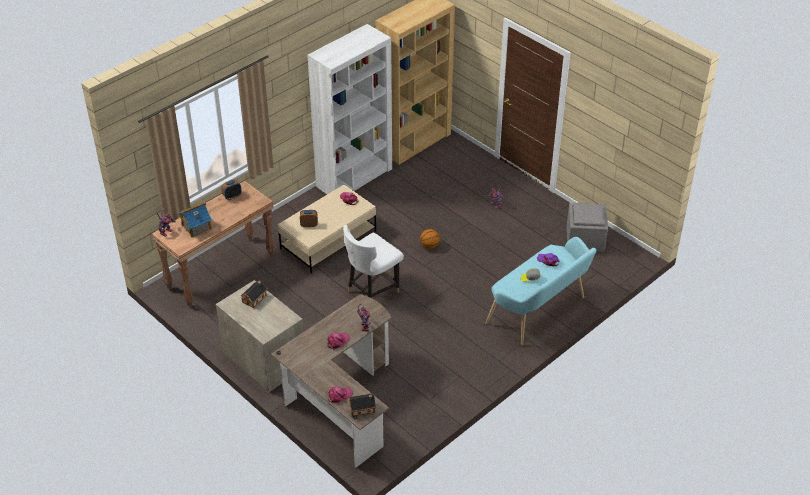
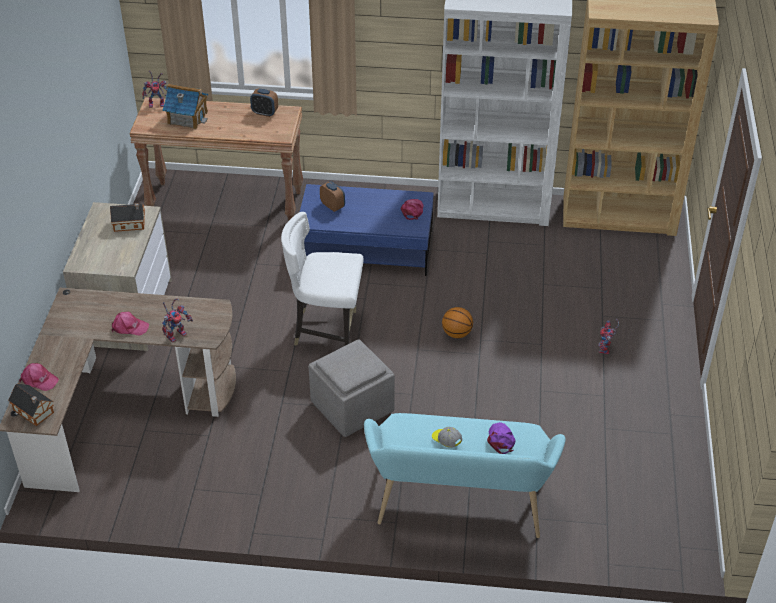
camera: 50 degrees right, 0 degrees up
(328, 240) = (365, 249): beige coffee table -> blue coffee table
(584, 240) = (651, 474): grey ottoman -> grey ottoman (351, 407)

